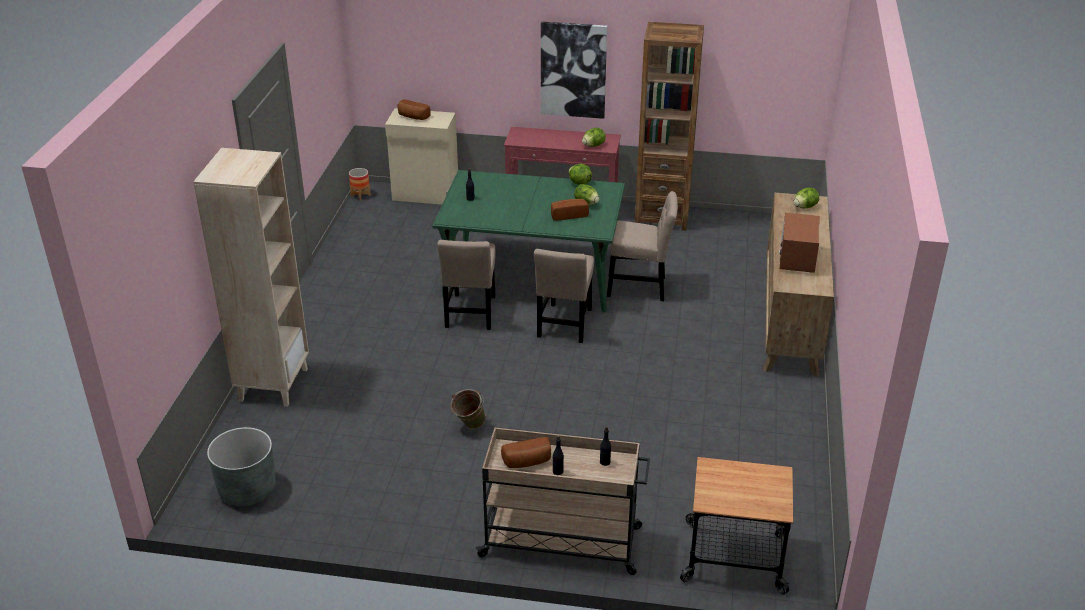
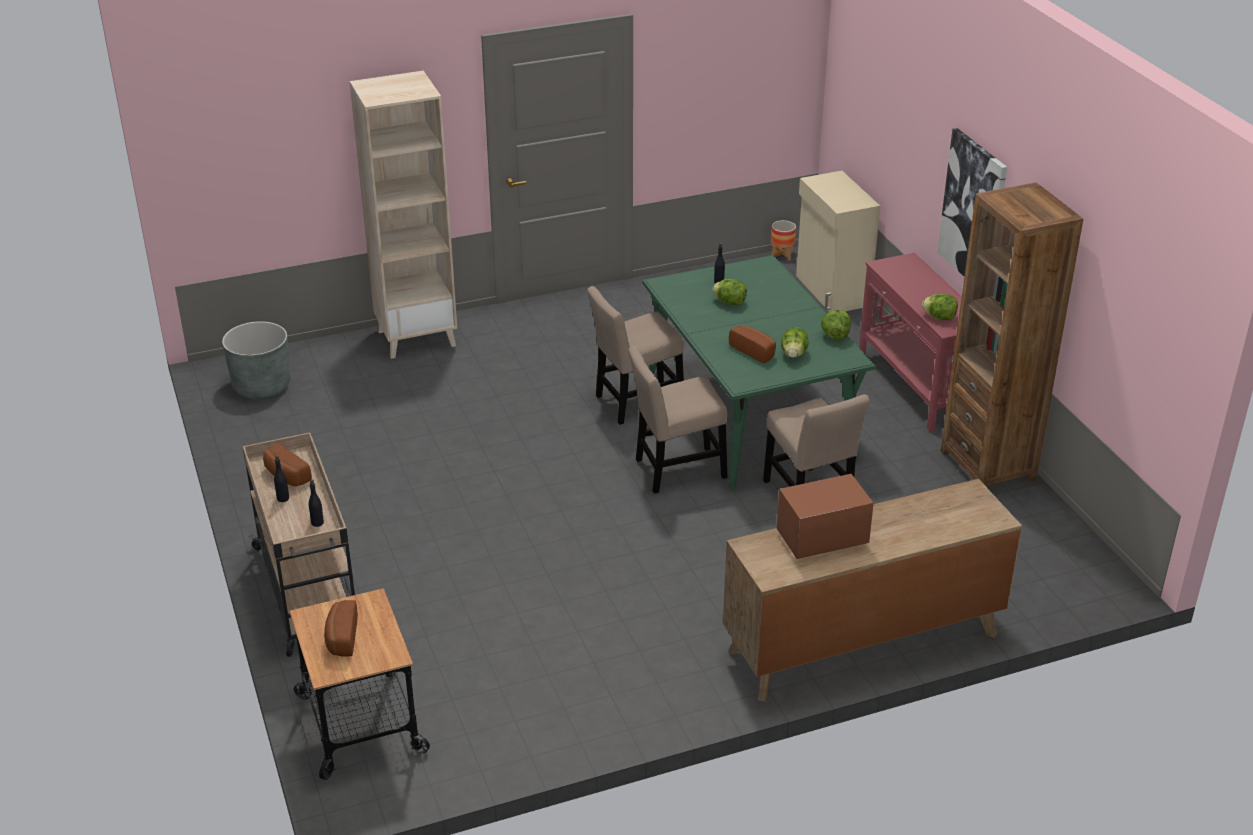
camera: 60 degrees right, 0 degrees up
(412, 117) = (835, 186): bread -> bread (341, 638)
(469, 426) = (444, 471): green bucket -> none
(804, 207) = (968, 513): lettuce -> lettuce (730, 302)

